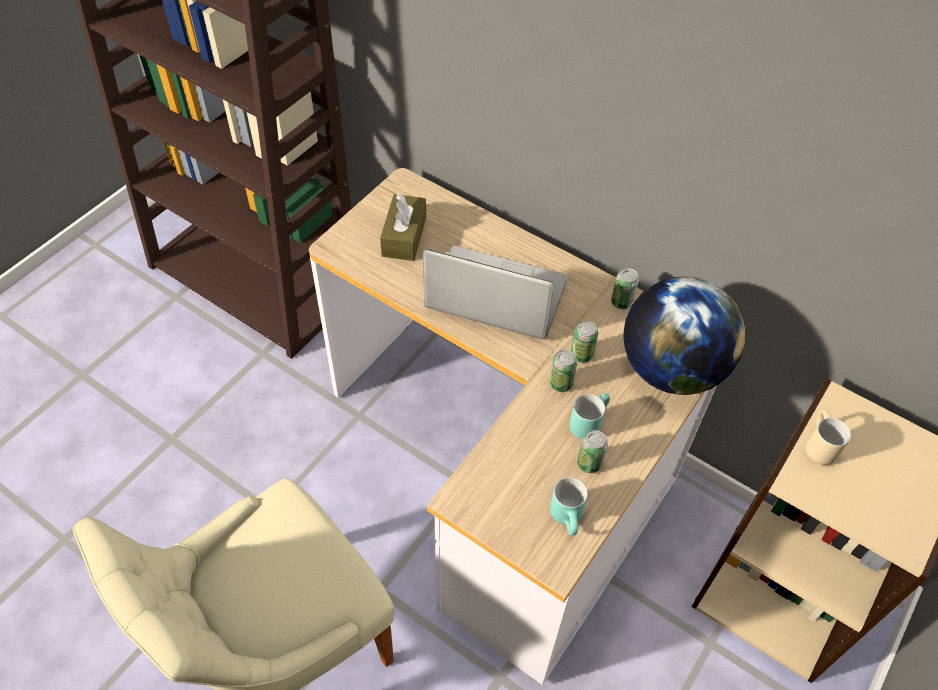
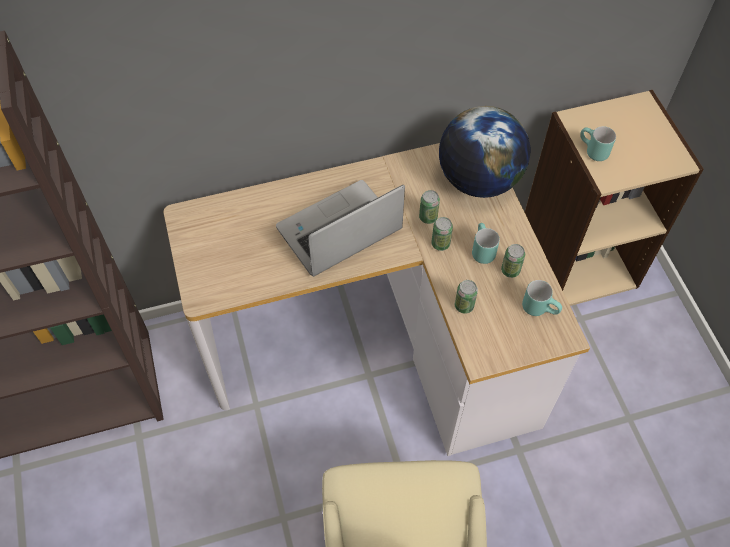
camera: 50 degrees left, 5 degrees up
(404, 236) = (234, 248): brown tissue box -> none
(621, 302) = (406, 167): can -> can (464, 306)
(816, 445) = (592, 152): beige mug -> turquoise mug

